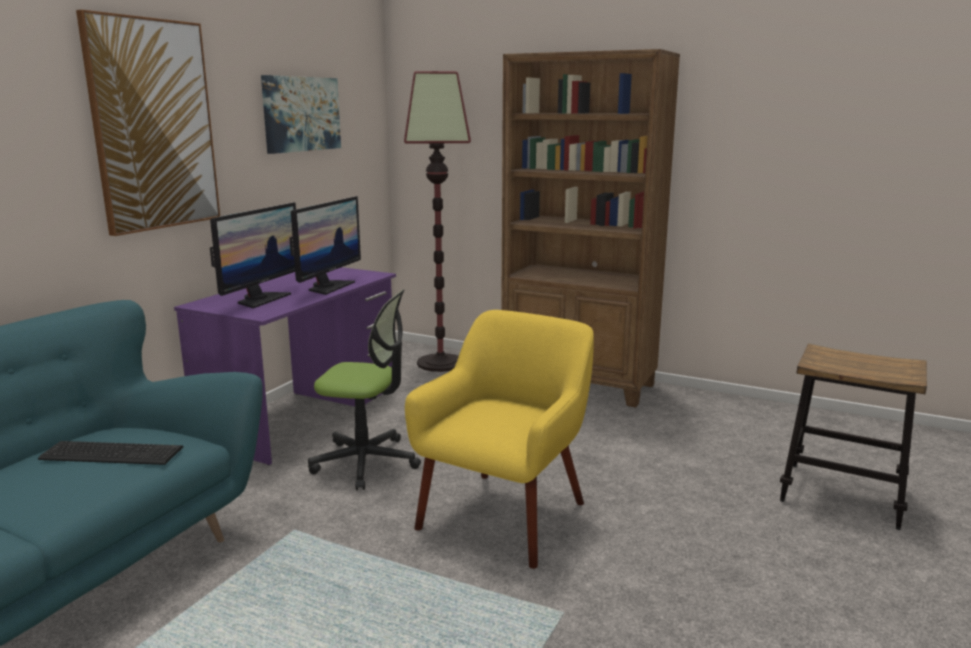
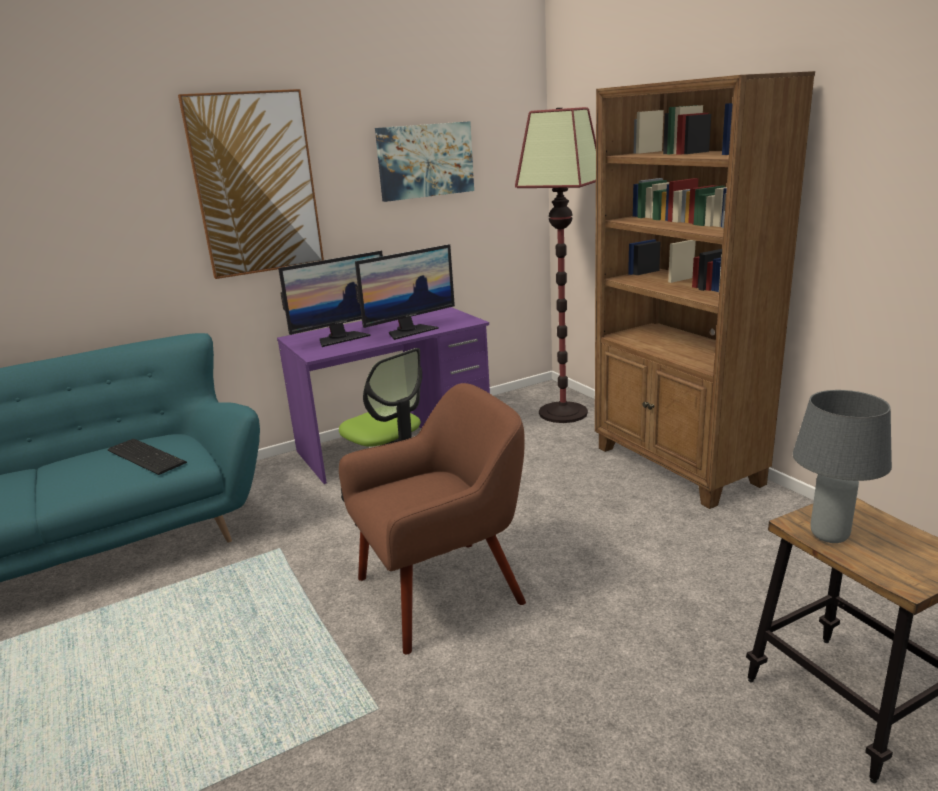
camera: 35 degrees right, 5 degrees up
(505, 514) = (442, 590): yellow armchair -> brown armchair
(837, 366) = (829, 535): none -> grey table lamp

